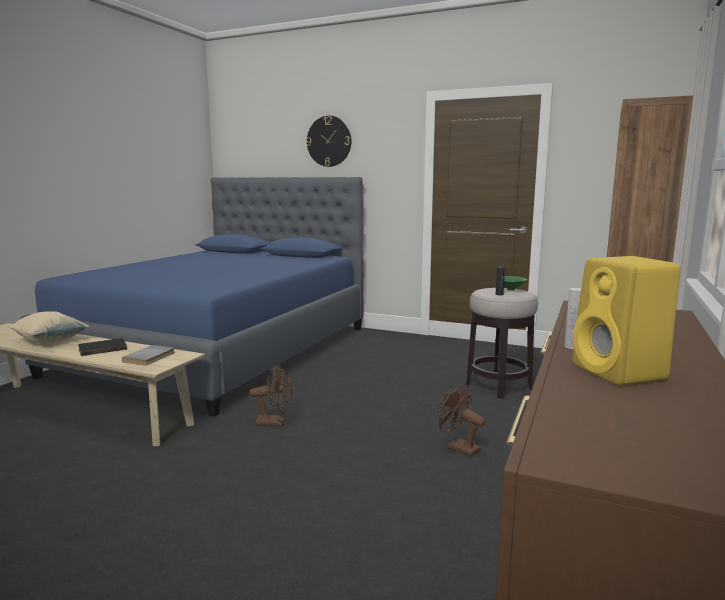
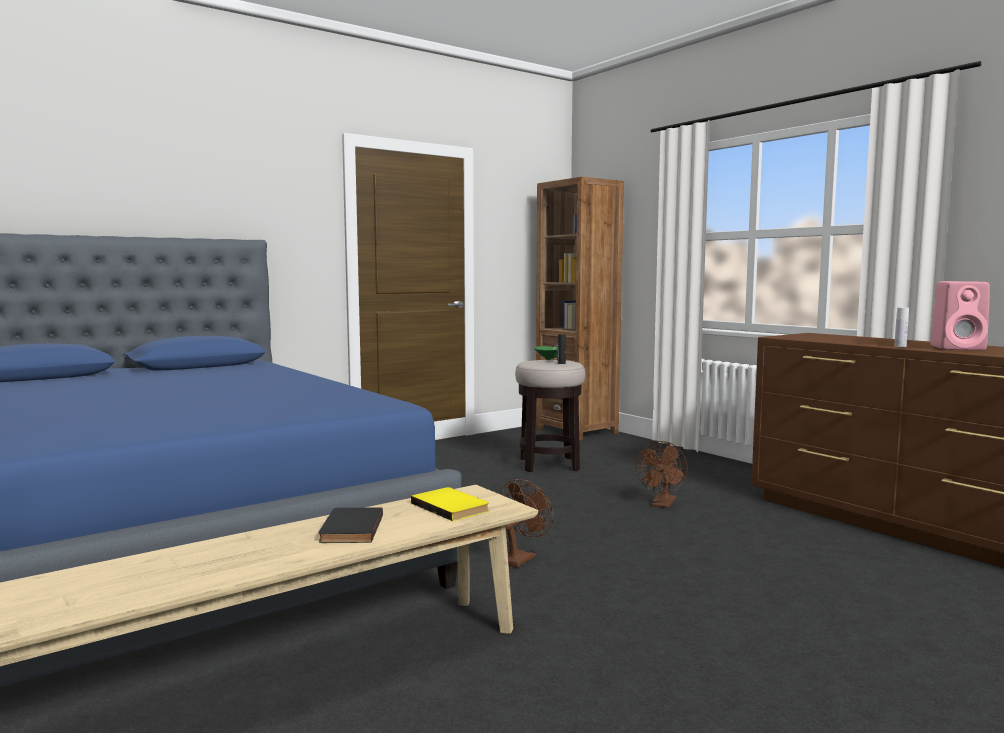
camera: 60 degrees left, 5 degrees down
(50, 341) = (214, 561): beige pillow -> none
(151, 357) = (452, 506): grey book -> yellow book
(329, 141) = (196, 182): wall clock -> none
(458, 448) = (662, 505): brown fan -> brown fan turned 45 degrees counterclockwise
(621, 373) = (959, 348): yellow speaker -> pink speaker

